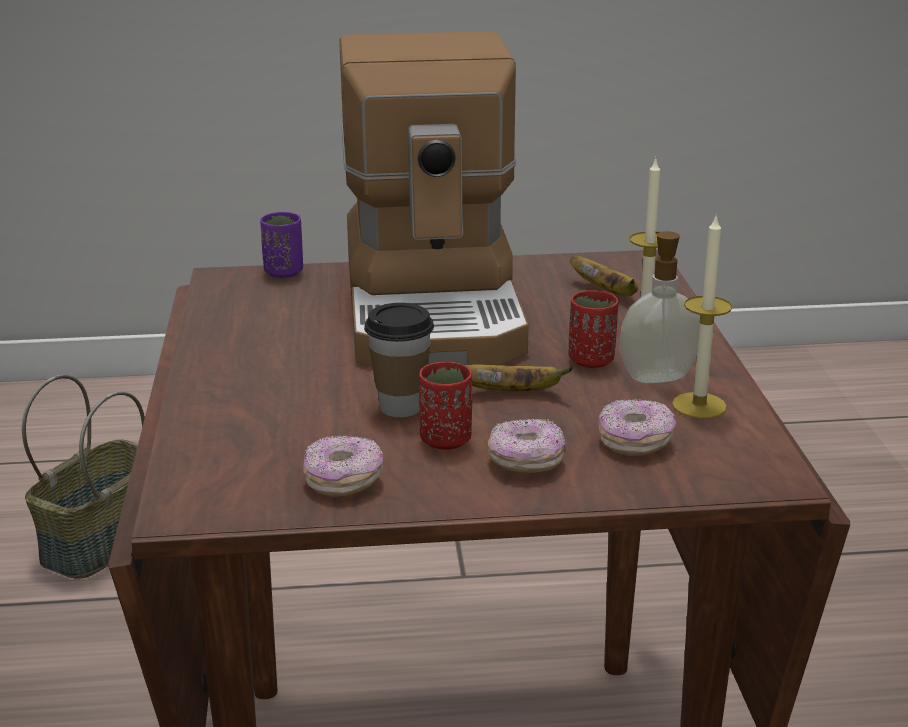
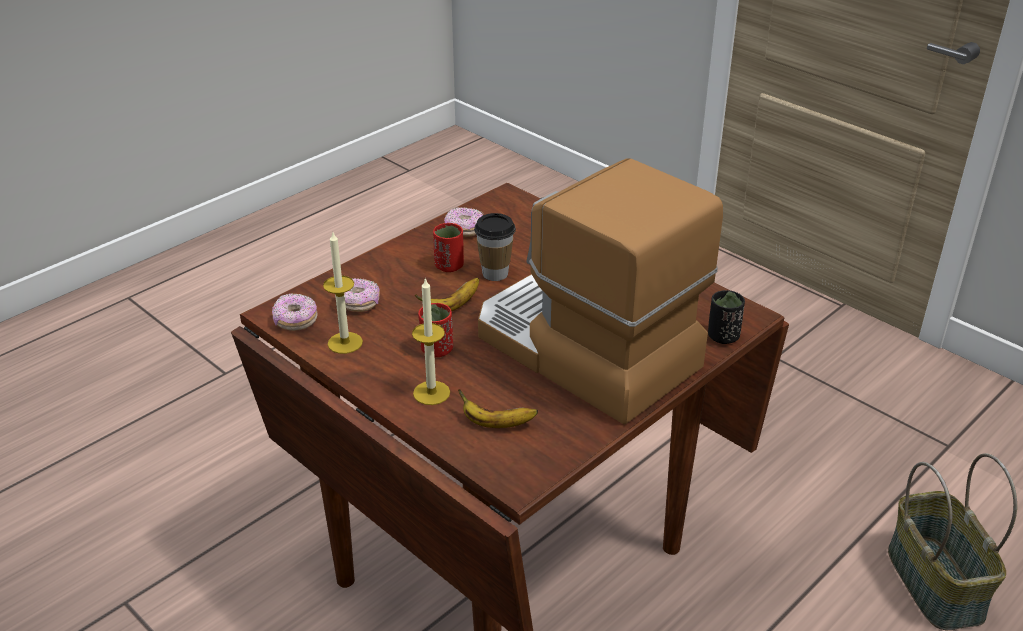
camera: 140 degrees right, 10 degrees up
(284, 272) = (723, 336): purple cup -> black cup
(526, 462) = (398, 271): donut -> donut (295, 321)
(657, 376) = (387, 354): soap dispenser -> none

